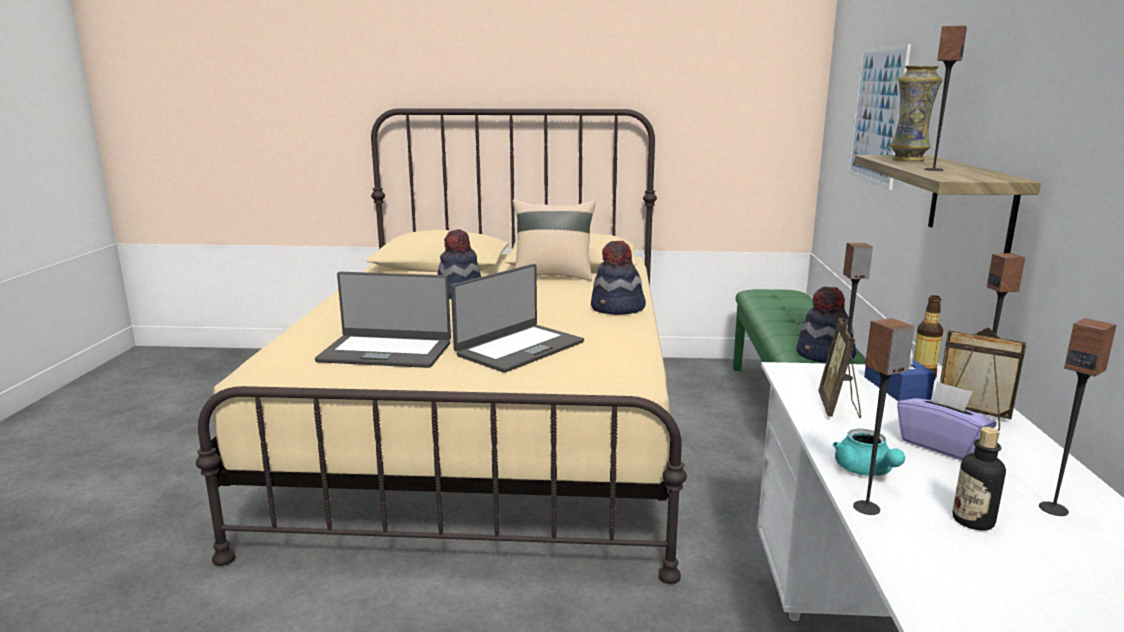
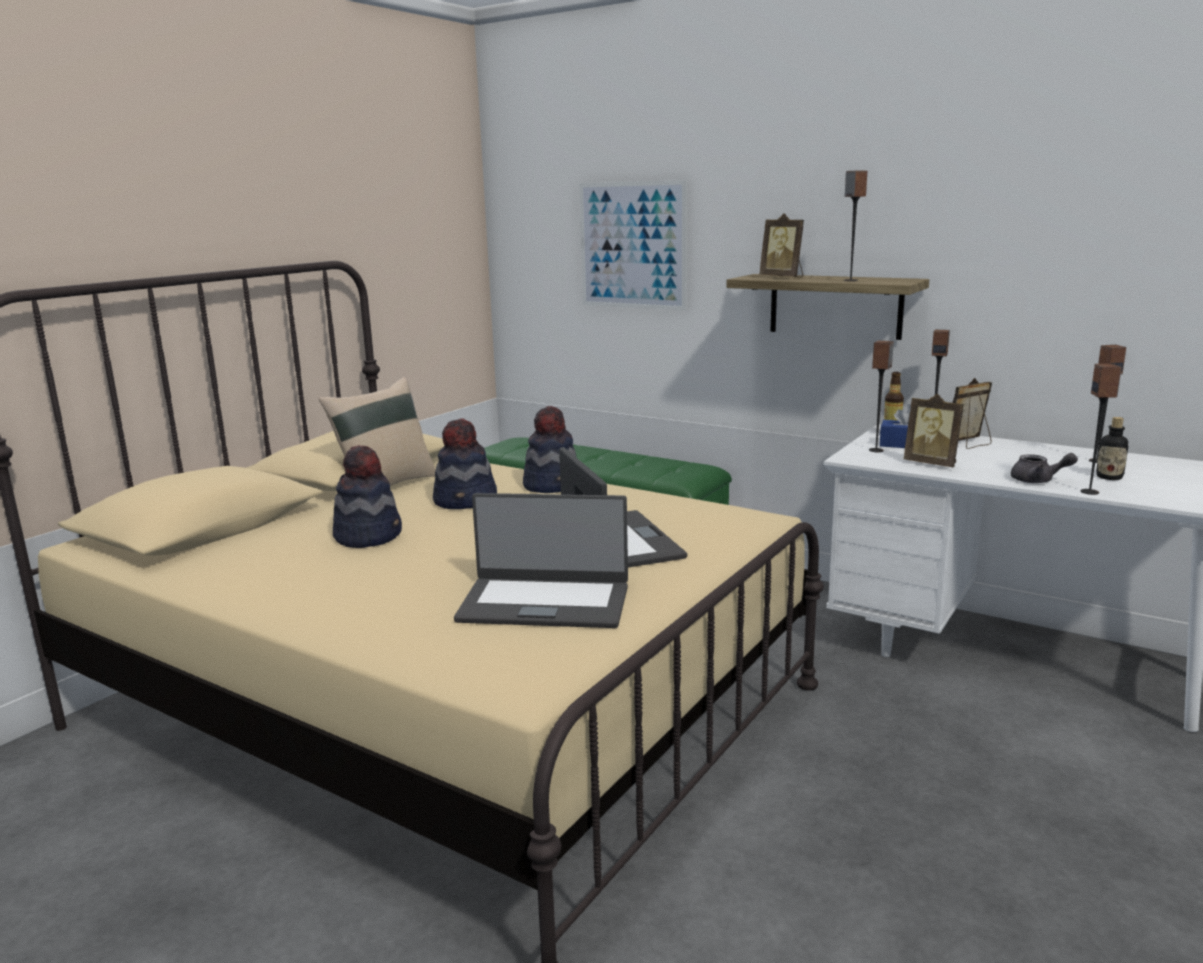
camera: 60 degrees left, 0 degrees up
(386, 352) = (545, 603): laptop -> laptop turned 60 degrees clockwise
(824, 356) = (685, 470): hat -> hat (466, 501)
(866, 471) = (1038, 480): turquoise teapot -> grey teapot
(909, 160) = (783, 277): vase -> picture frame
(941, 445) = (1006, 458): purple tissue box -> none

